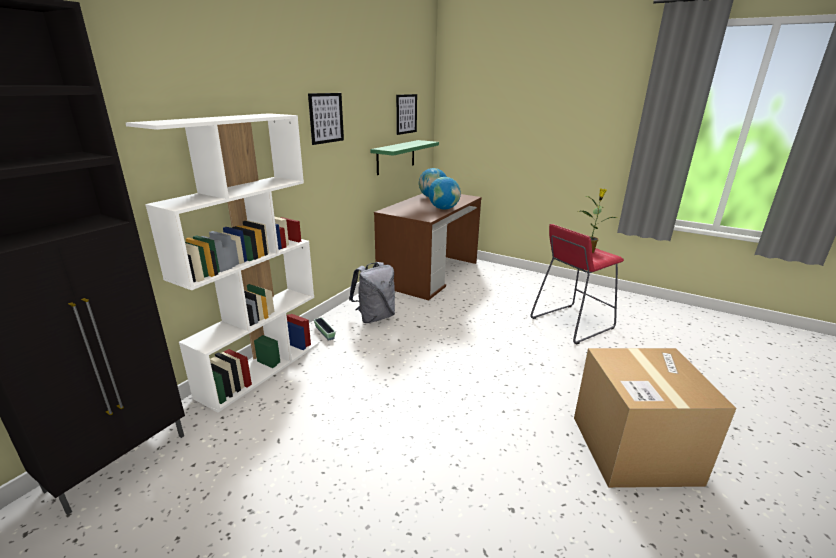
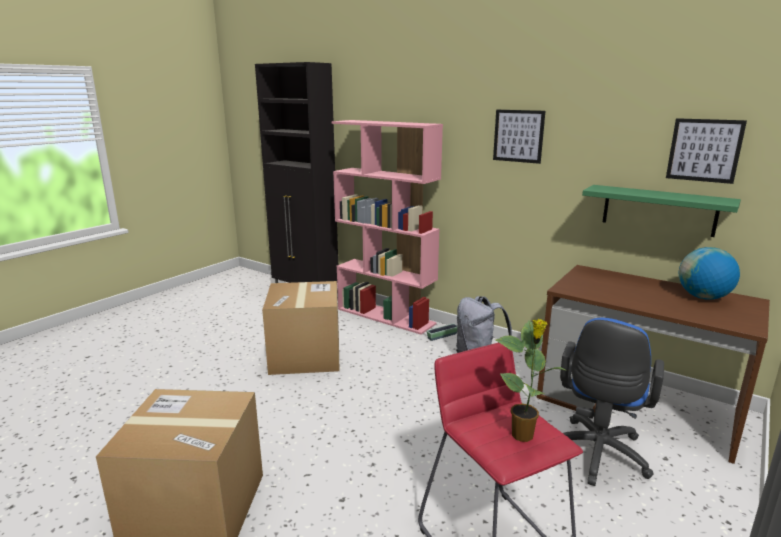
camera: 95 degrees right, 5 degrees down
(261, 368) = (386, 316): white bookcase -> pink bookcase
(361, 424) = (305, 356): none -> cardboard box
(443, 208) = (630, 301): globe -> none
(485, 290) = (596, 456): none -> blue office chair

